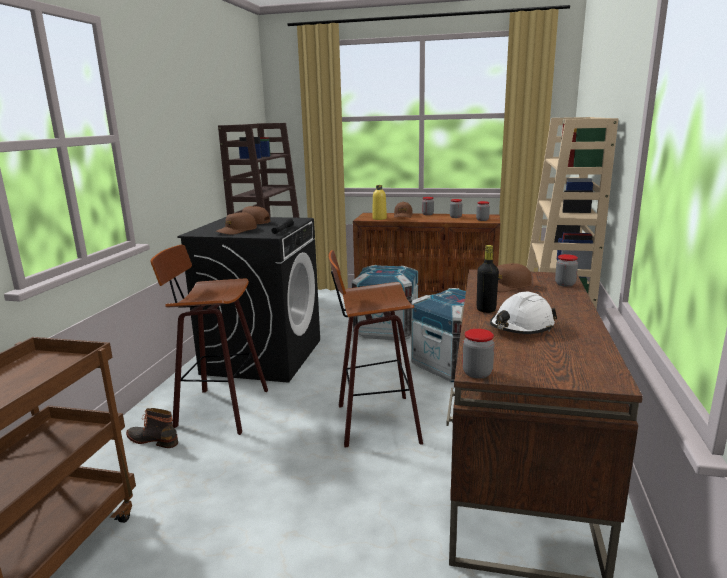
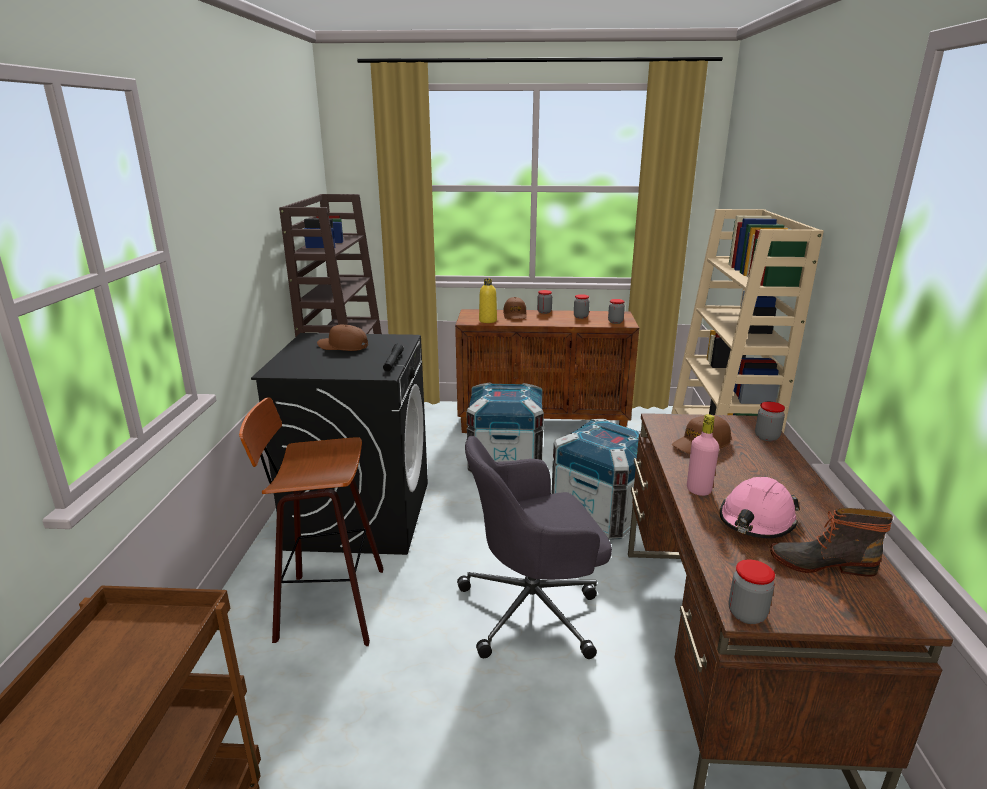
camera: 10 degrees left, 5 degrees up
(153, 439) = (252, 665): boot -> boot (821, 563)
(237, 231) = (331, 365): brown cap -> none
(374, 422) = (533, 609): stool -> grey office chair
(486, 310) = (698, 490): black bottle -> pink bottle
(521, 327) = (756, 521): white hard hat -> pink hard hat

